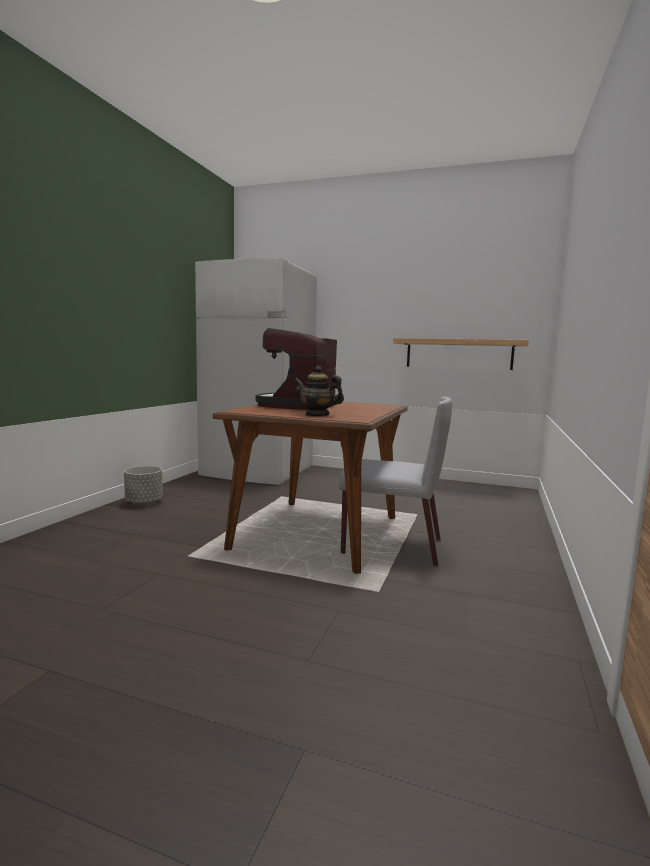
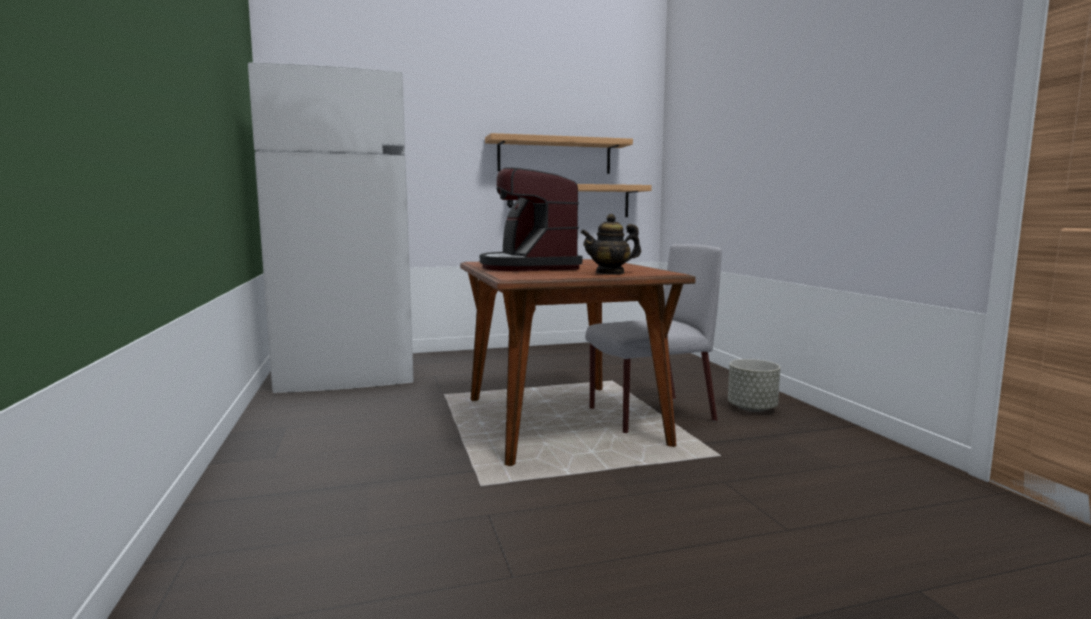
camera: 35 degrees left, 0 degrees up
(144, 502) = (271, 445): grey planter -> grey planter (752, 408)
(442, 314) = (555, 156): none -> shelf

